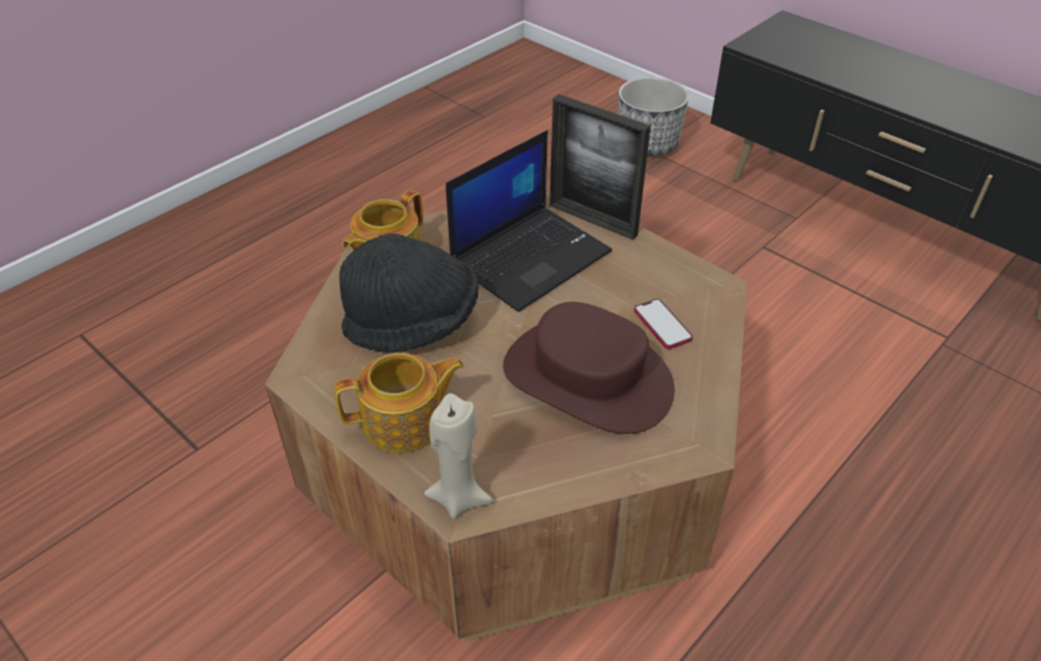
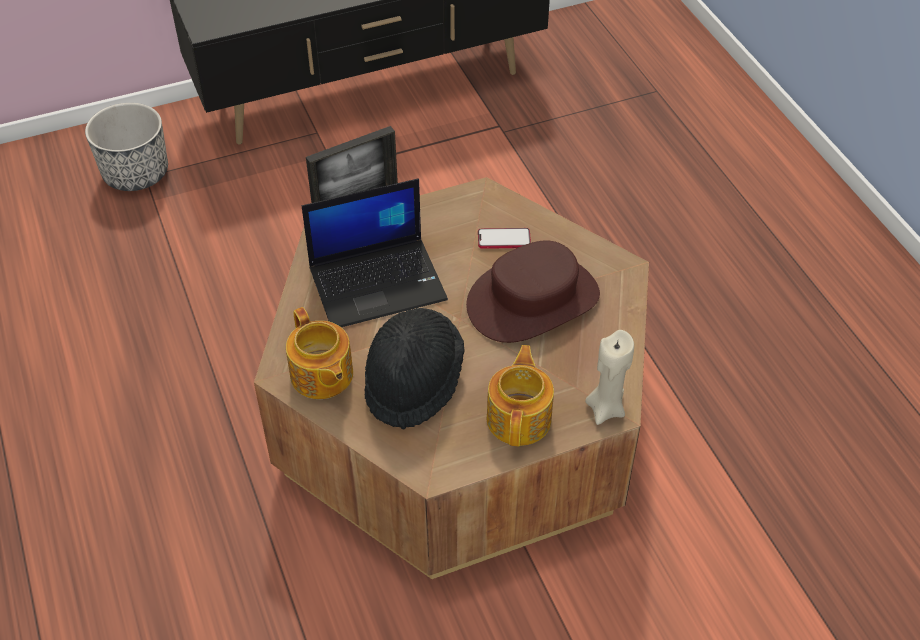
camera: 65 degrees left, 5 degrees up
(531, 256) = (378, 282): laptop -> laptop turned 90 degrees clockwise

